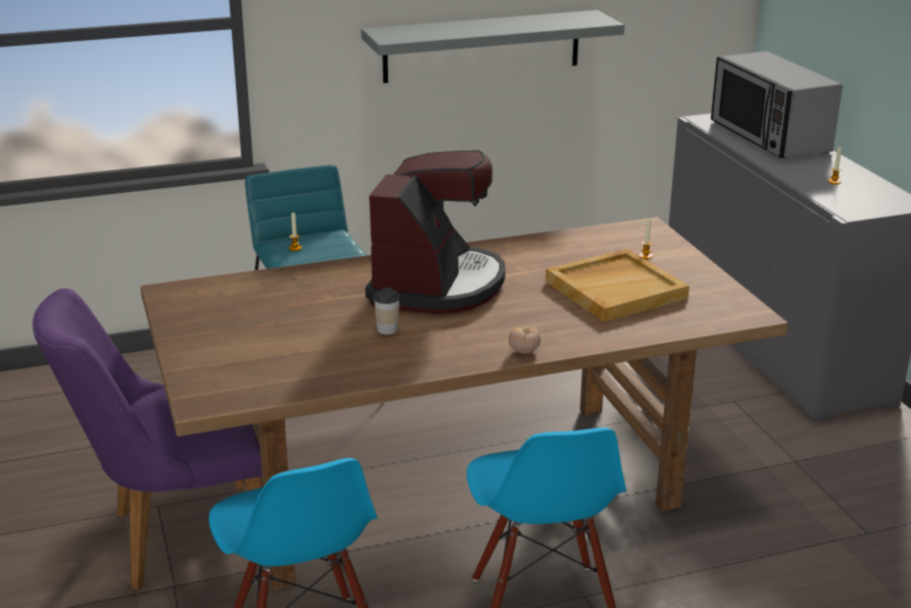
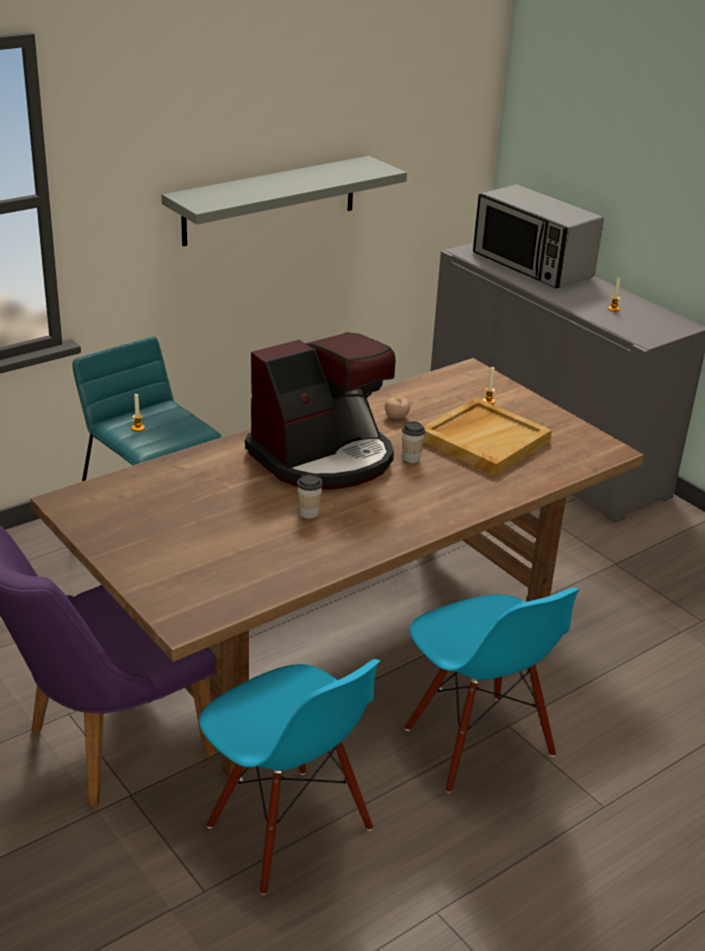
camera: 20 degrees left, 5 degrees up
(437, 285) = (323, 457): coffee machine -> coffee machine turned 60 degrees clockwise
(524, 351) = (445, 517): tomato -> tomato (396, 417)
(526, 296) = (411, 458): none -> cup

